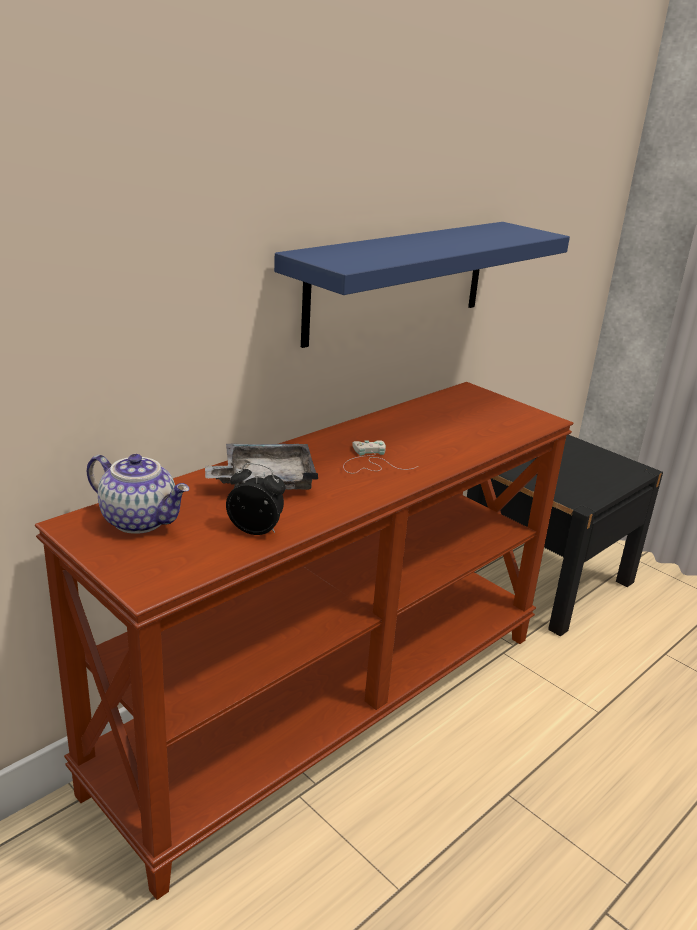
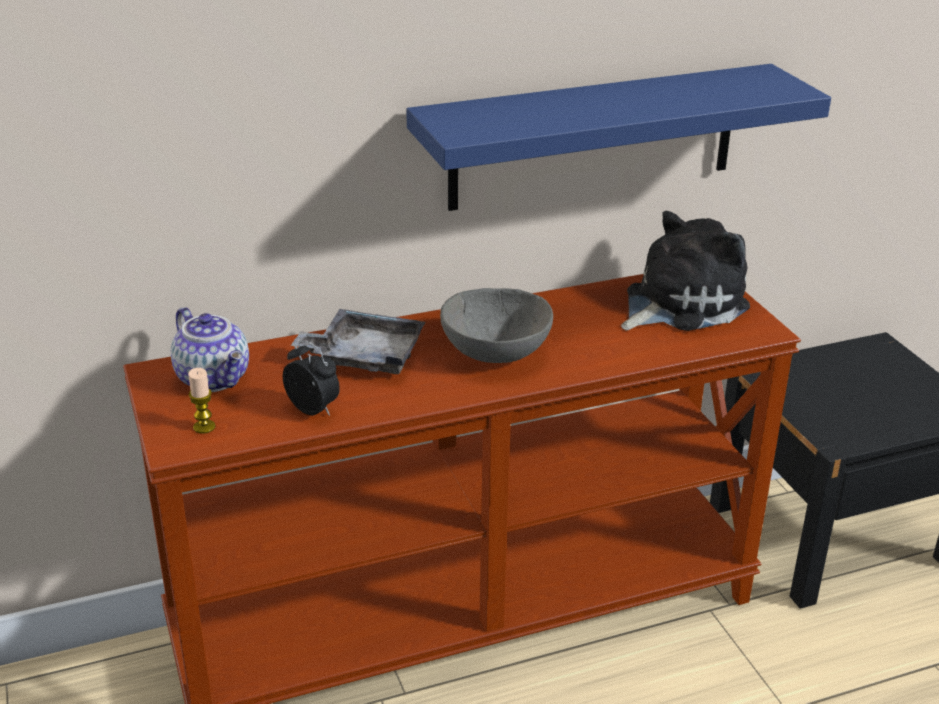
camera: 25 degrees right, 5 degrees up
(163, 564) = (204, 427): none -> candle
(370, 462) = (494, 353): white game controller -> grey bowl
(472, 410) = (679, 303): none -> plush toy

